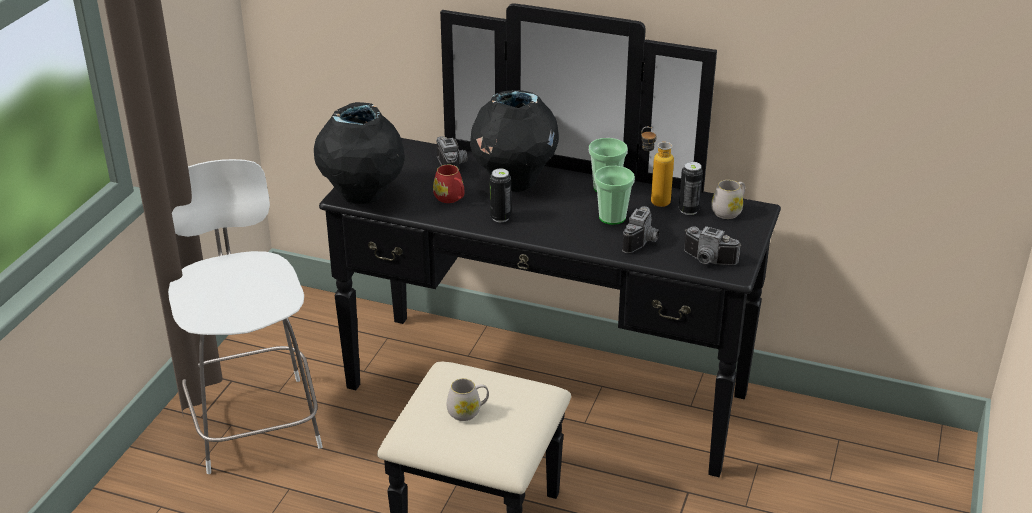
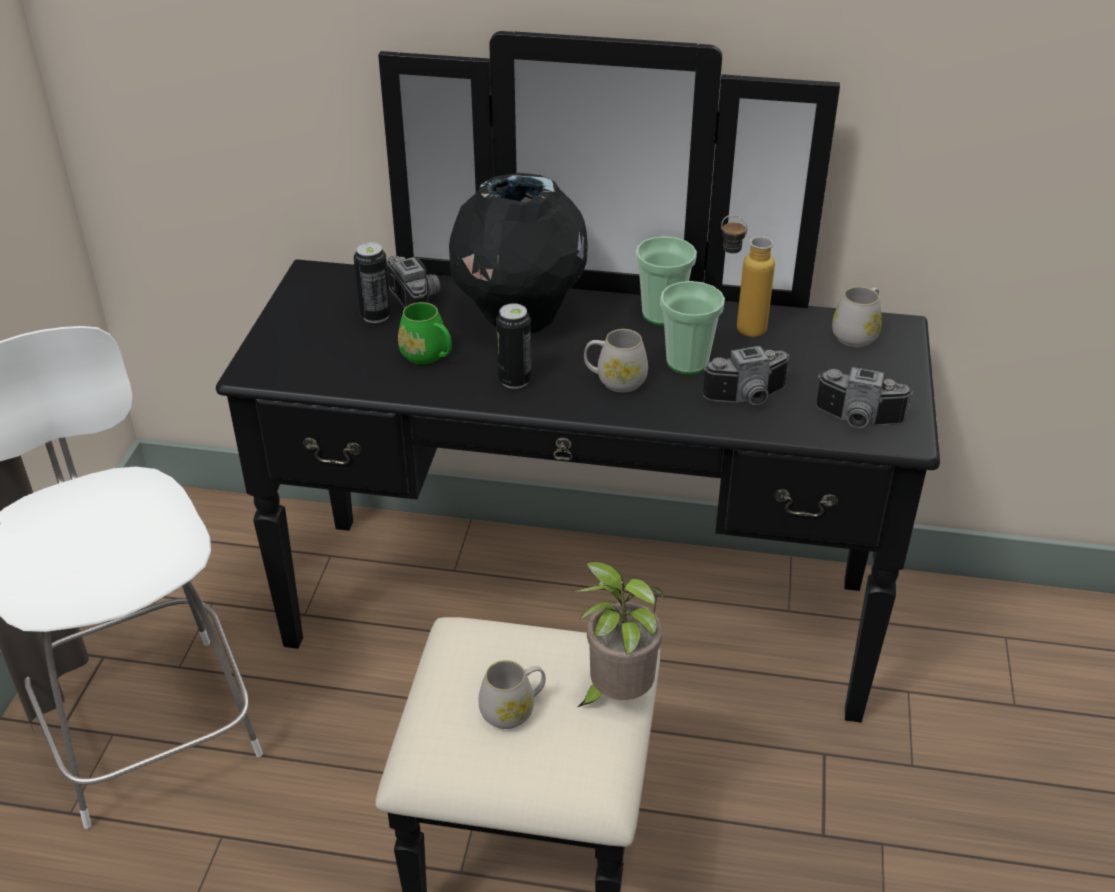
camera: 10 degrees left, 5 degrees up
(362, 196) = (285, 366): black vase -> none
(451, 199) = (428, 356): red mug -> green mug
(532, 411) = (616, 695): none -> potted plant
(563, 223) = (615, 380): none -> white mug
(643, 242) = (748, 399): camera -> camera turned 60 degrees clockwise
(688, 210) = (798, 338): can -> can (376, 316)

